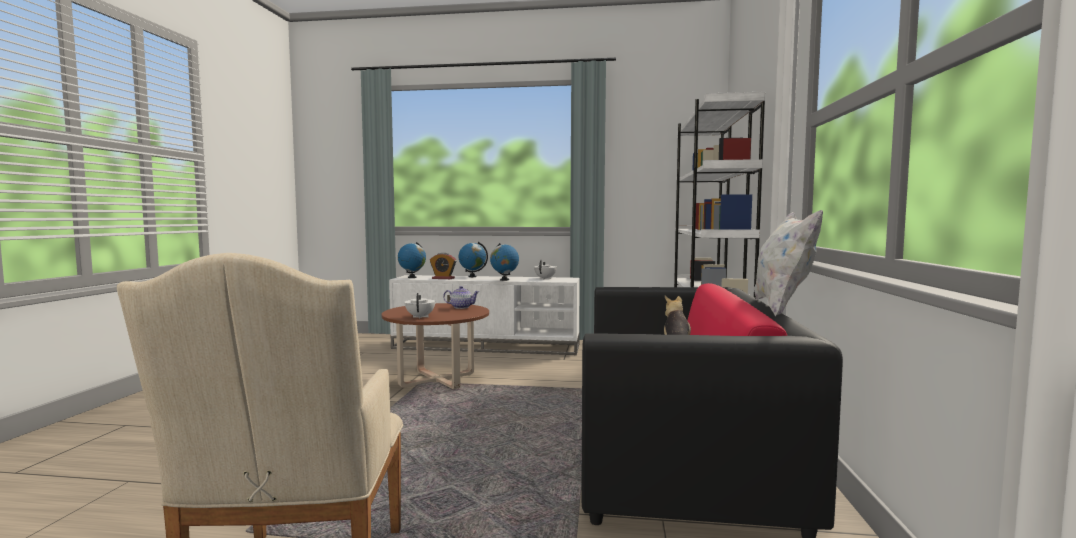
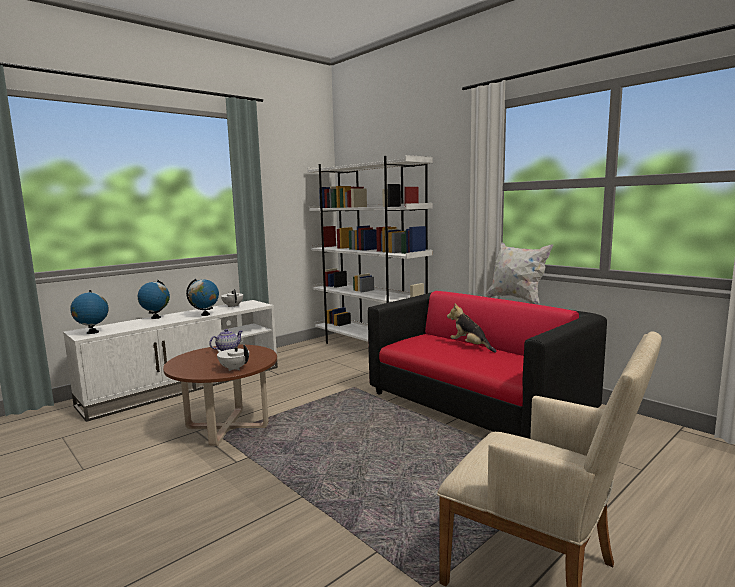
camera: 50 degrees left, 5 degrees up
(443, 278) = (135, 326): alarm clock -> none

